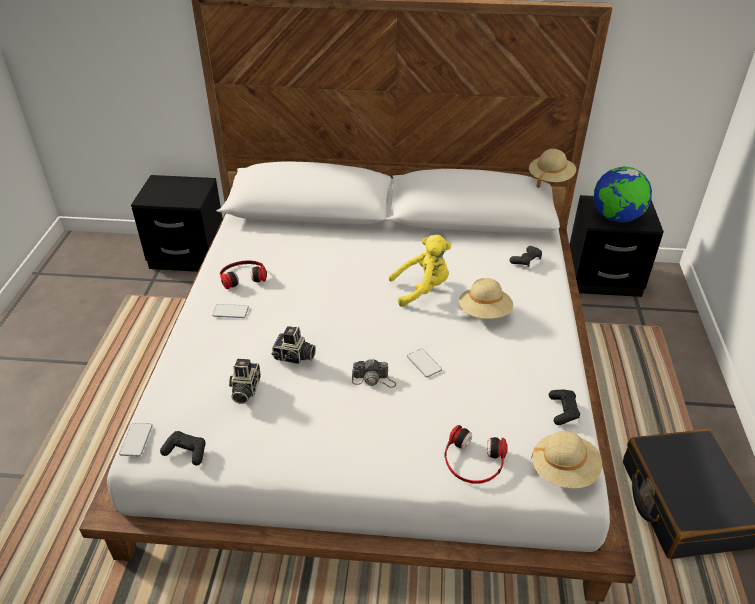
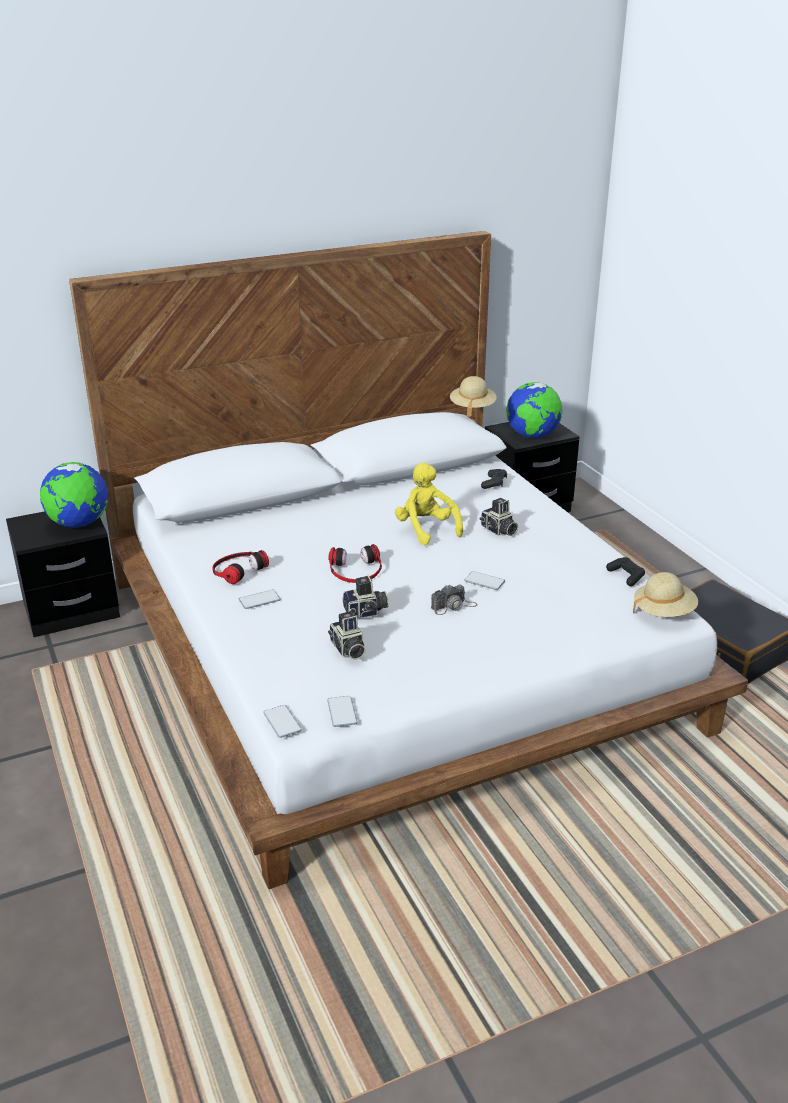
camera: 30 degrees left, 10 degrees down
(186, 452) = (342, 712): black game controller -> phone
(189, 194) = (79, 524): none -> globe
(422, 289) = (426, 529): yellow plush toy -> yellow plush toy turned 75 degrees counterclockwise
(473, 461) = (592, 630): headphones -> headphones (355, 570)
(484, 313) = (498, 530): beige hat -> camera

